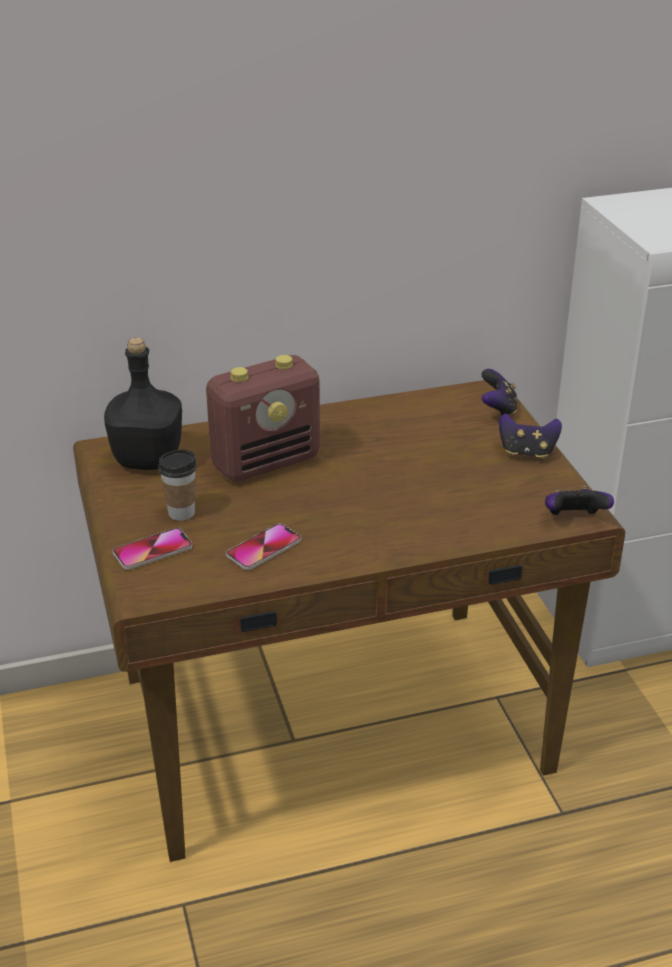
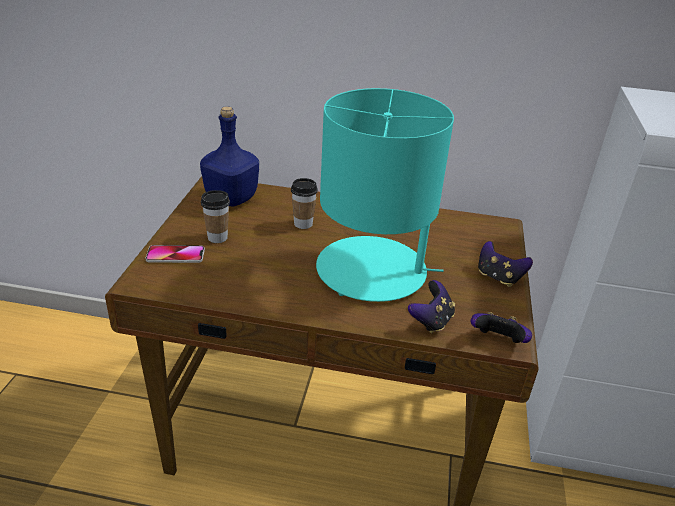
camera: 25 degrees right, 0 degrees up
(146, 459) = (230, 198): black bottle -> blue bottle
(264, 548) = (246, 279): phone -> none
(266, 462) = (303, 224): radio -> cup
(393, 490) = (373, 270): none -> turquoise table lamp
(498, 409) = (500, 240): game controller -> game controller (431, 321)

